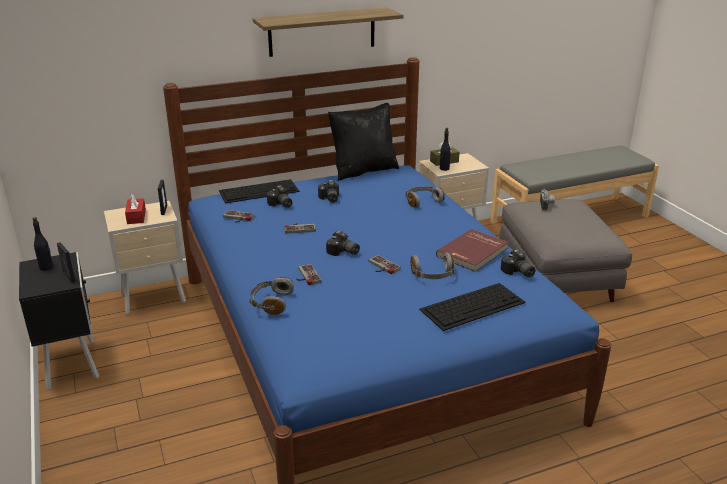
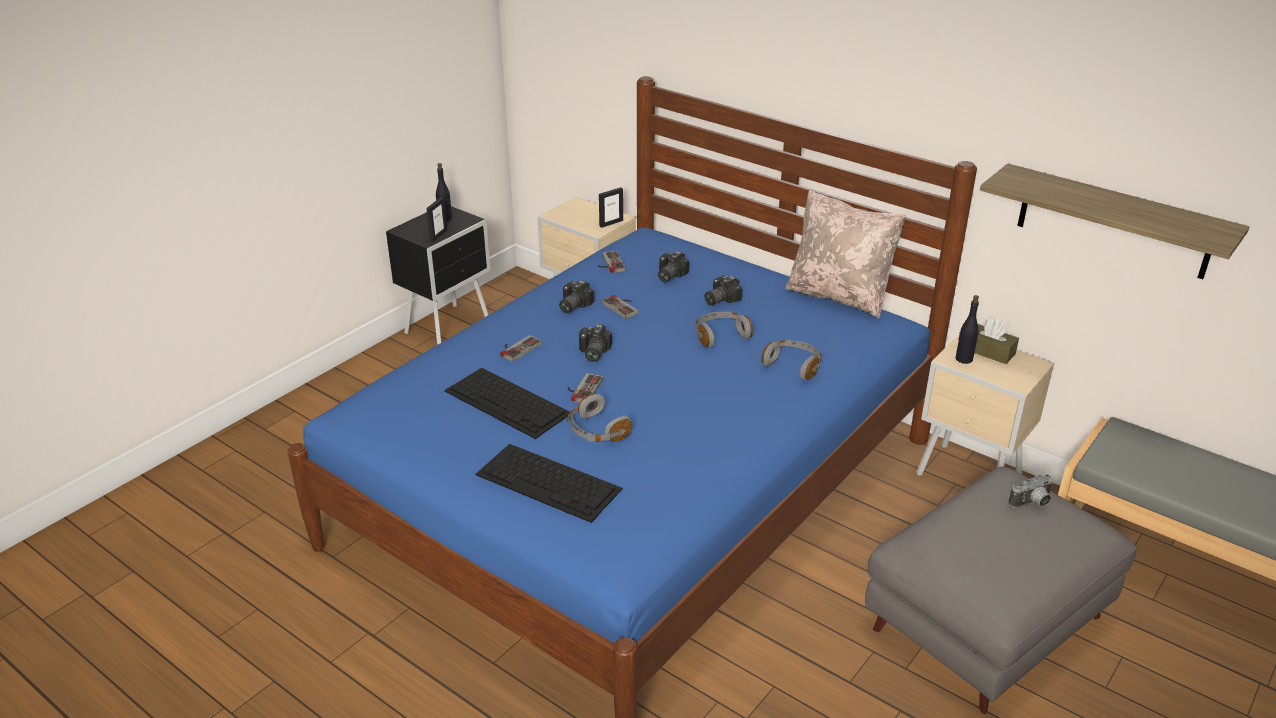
camera: 60 degrees right, 5 degrees up
(136, 217) = (581, 216): red tissue box -> none
(259, 191) = (691, 251): keyboard -> keyboard (508, 402)
(271, 302) = (449, 347): grey headphones -> grey headphones (720, 335)
(322, 32) = (845, 75): shelf -> shelf (1114, 222)
(363, 170) = (839, 296): black pillow -> beige pillow
(473, 252) = (684, 446): red book -> none
(517, 272) = (667, 497): camera -> camera (572, 306)

